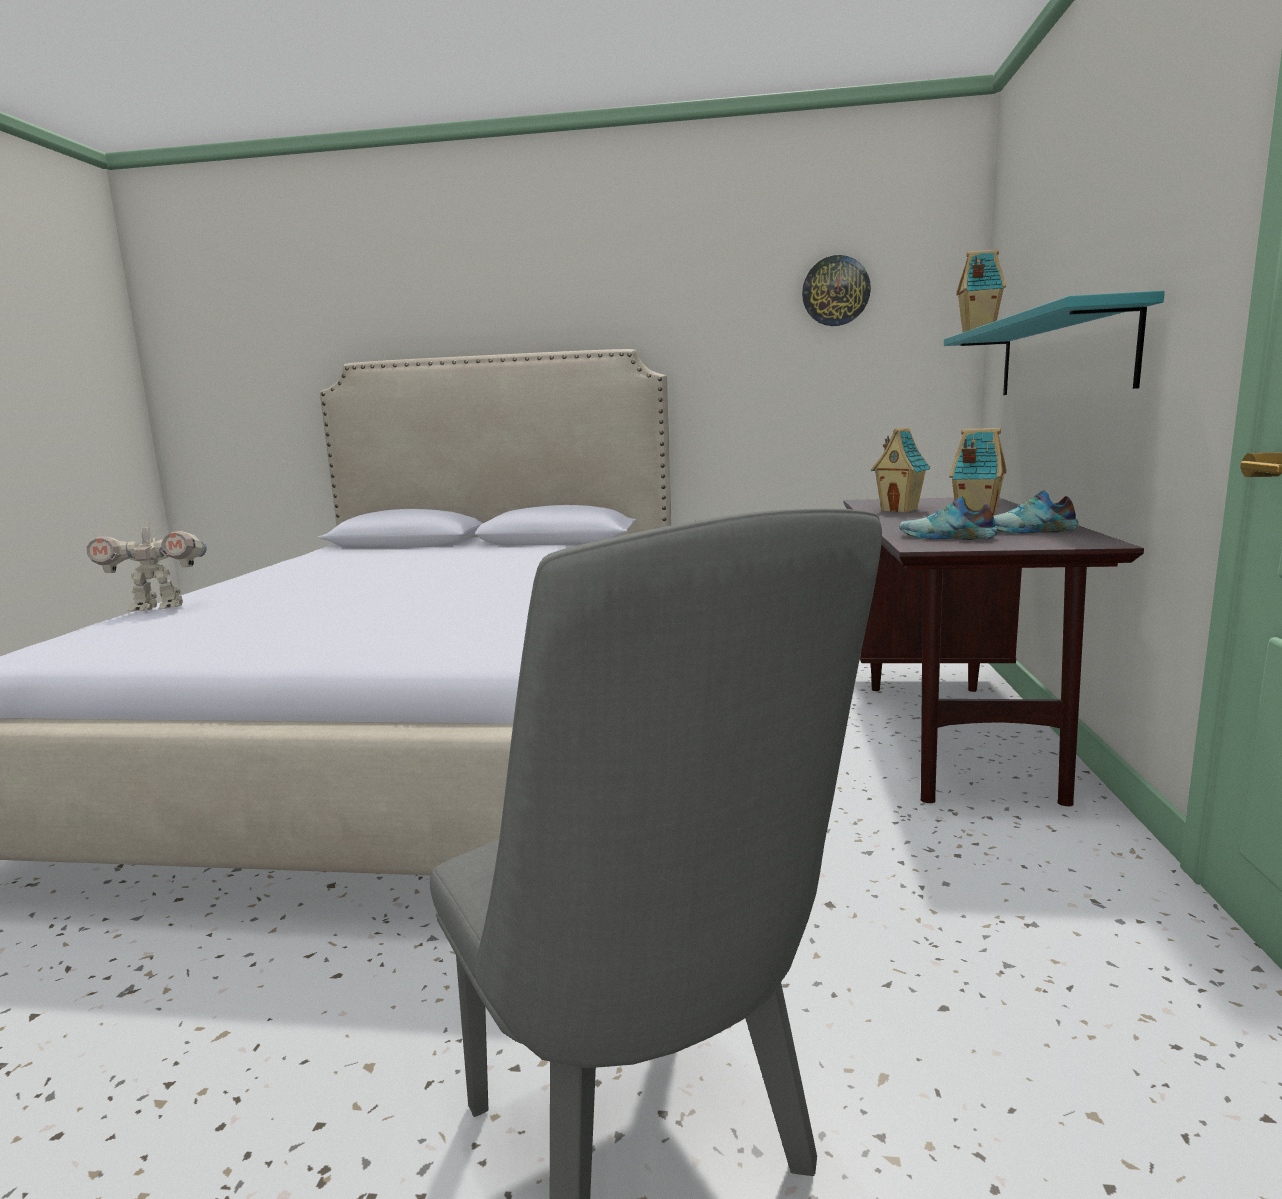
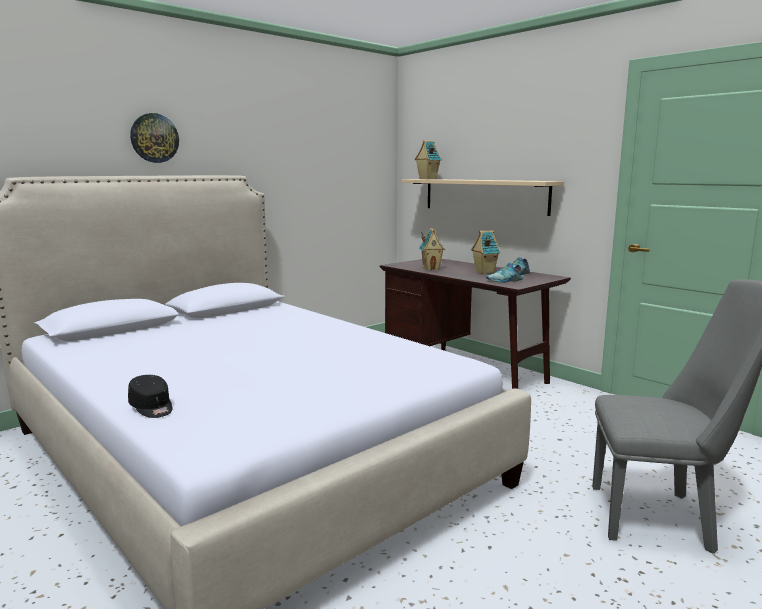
camera: 50 degrees left, 0 degrees up
(158, 608) = (152, 407): toy robot -> black cap
(835, 291) = (338, 147): wall clock -> wall clock (154, 138)
(1061, 355) = (484, 195): turquoise shelf -> beige shelf

